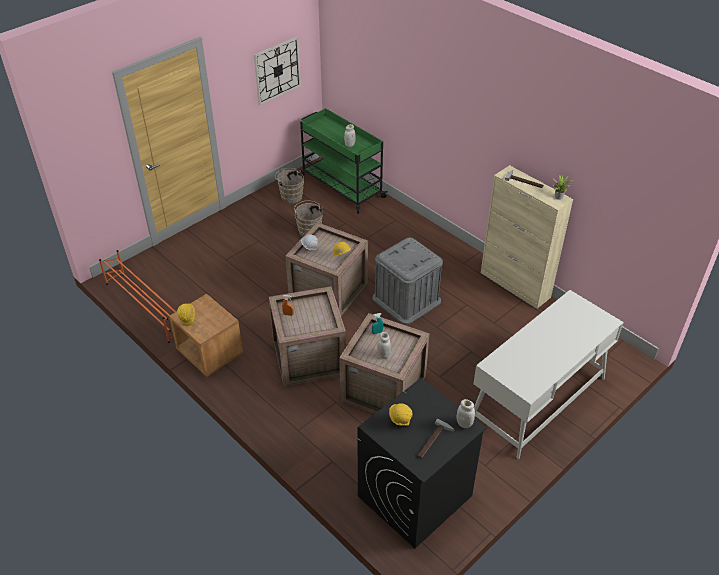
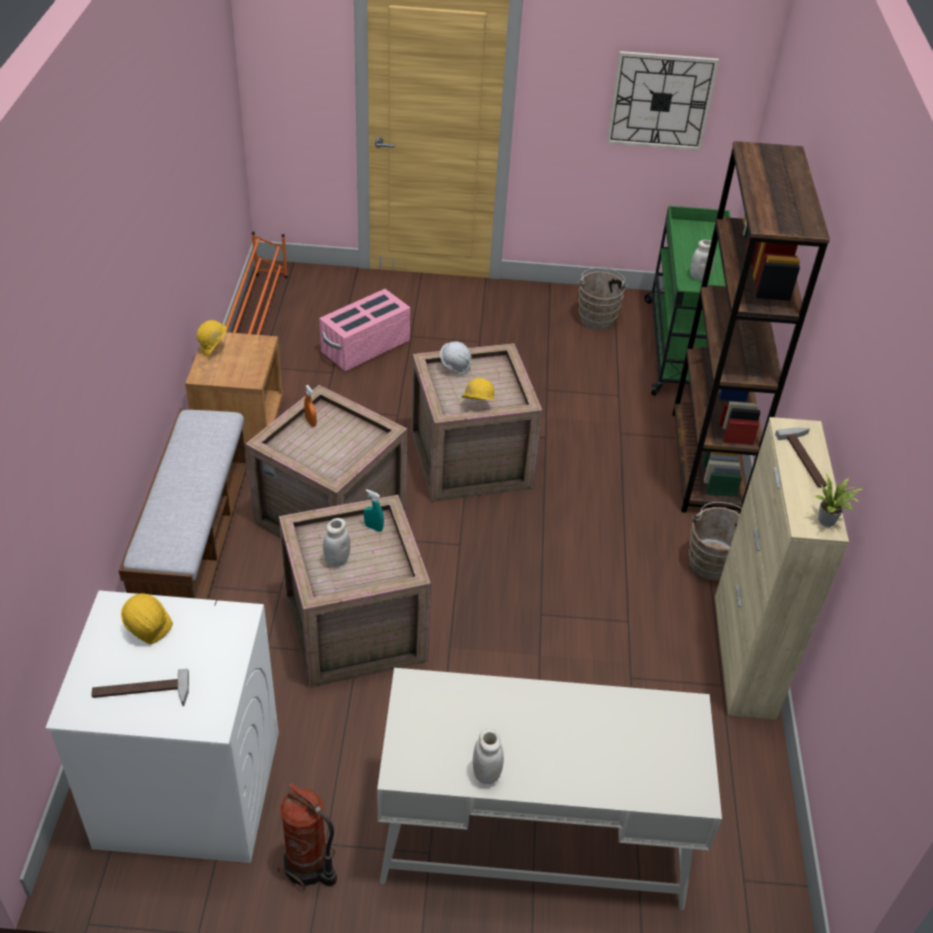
camera: 45 degrees right, 0 degrees up
(213, 279) = (365, 347): none -> pink storage box
(271, 414) = (194, 542): none -> bench
(309, 230) = (558, 371): brown bucket -> brown bucket (712, 560)
(406, 299) = (553, 547): grey storage box -> none
(412, 226) = (706, 463): none -> brown bookcase
(414, 496) = (187, 789): black washing machine -> white washing machine
(464, 423) = (211, 710): white jar -> white jar (486, 774)
(491, 477) = (309, 867): none -> fire extinguisher

